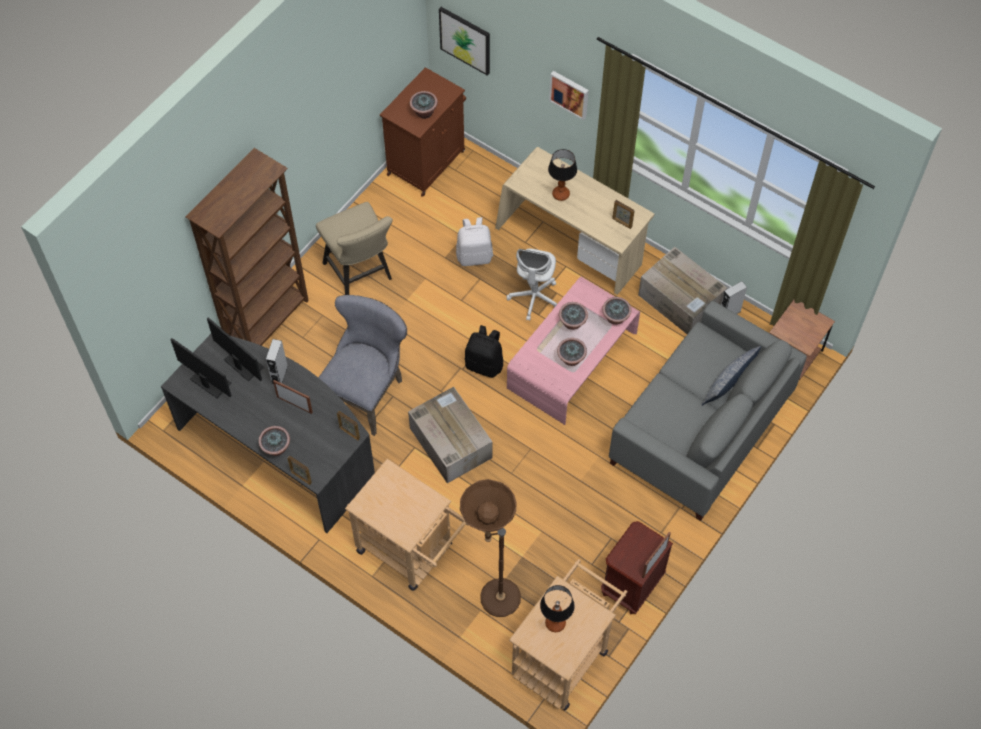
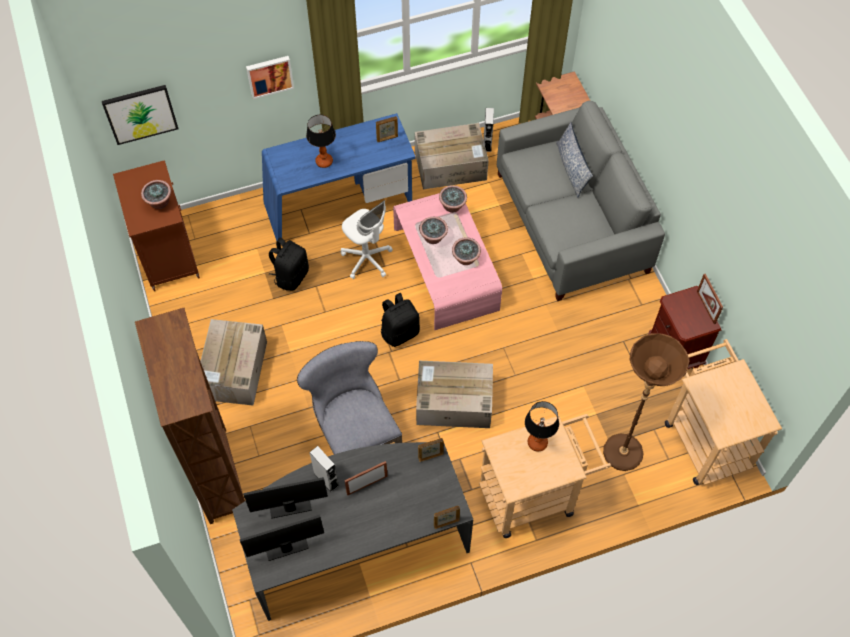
camera: 55 degrees left, 0 degrees up
(276, 448) = (401, 527): potted plant -> none
(360, 274) = (234, 371): beige chair -> cardboard box
(474, 256) = (291, 276): white backpack -> black backpack
(555, 623) = (725, 406): table lamp -> table lamp (538, 442)
(570, 245) = (339, 205): beige desk -> blue desk

